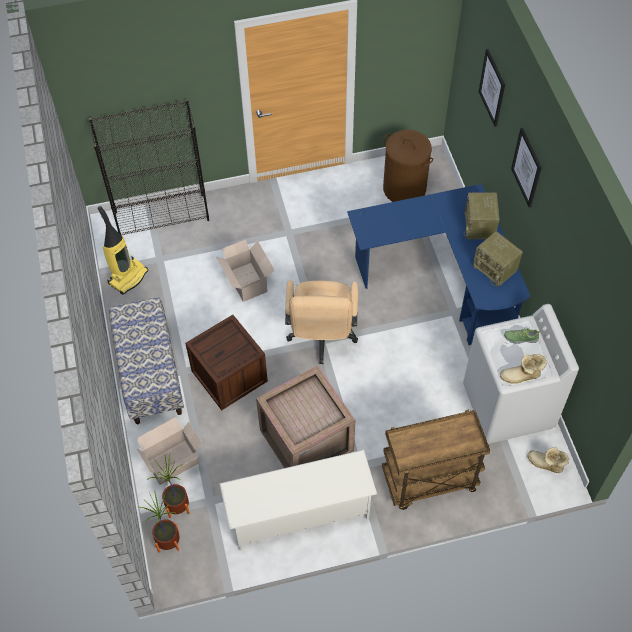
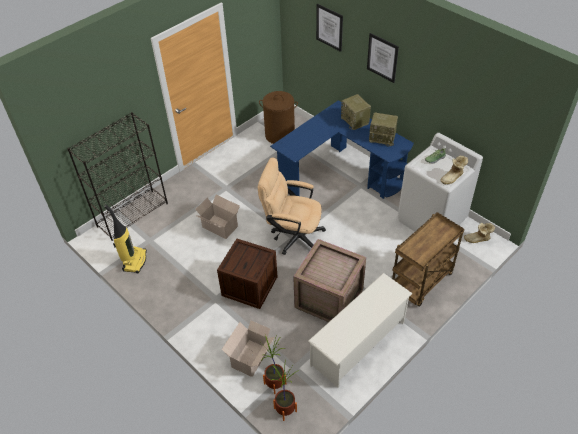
camera: 30 degrees left, 10 degrees down
(150, 374) = (193, 311): bench -> none
(321, 338) = (293, 236): beige office chair -> beige office chair turned 135 degrees clockwise

